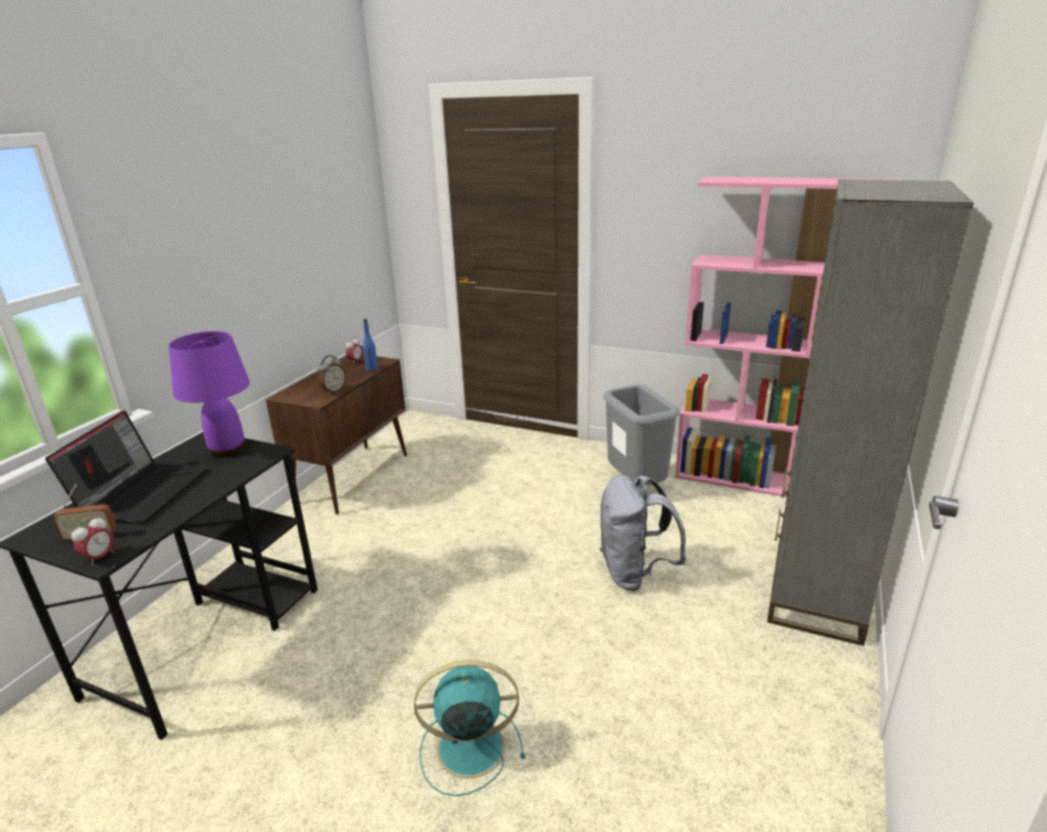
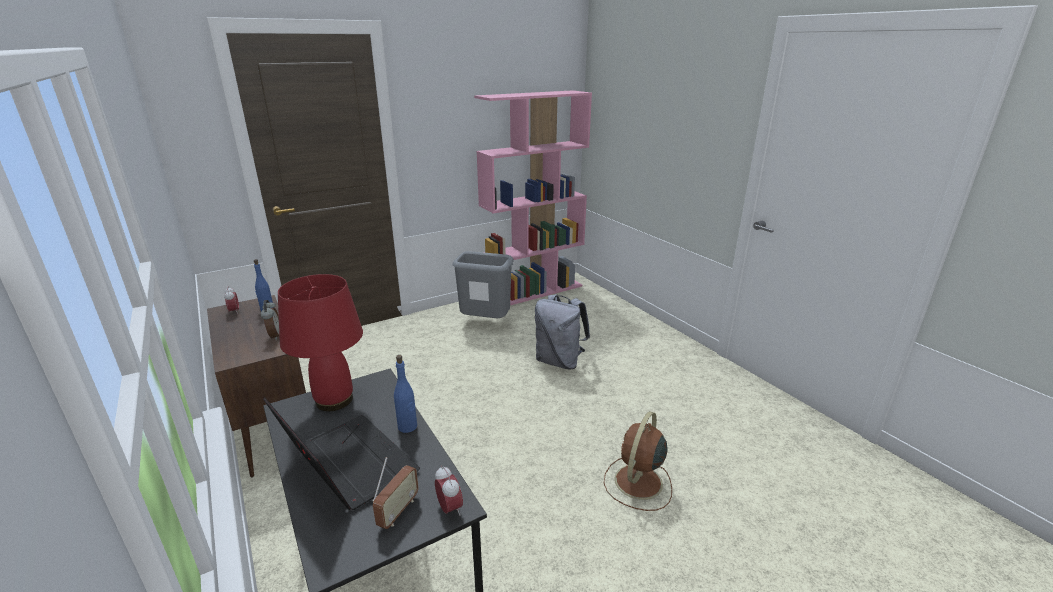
camera: 55 degrees left, 0 degrees up
(206, 493) = (407, 427): none -> blue bottle
(226, 449) = (334, 401): purple table lamp -> red table lamp
(467, 748) = (637, 483): turquoise fan -> brown fan
(816, 593) = (631, 324): grey bookcase -> none

